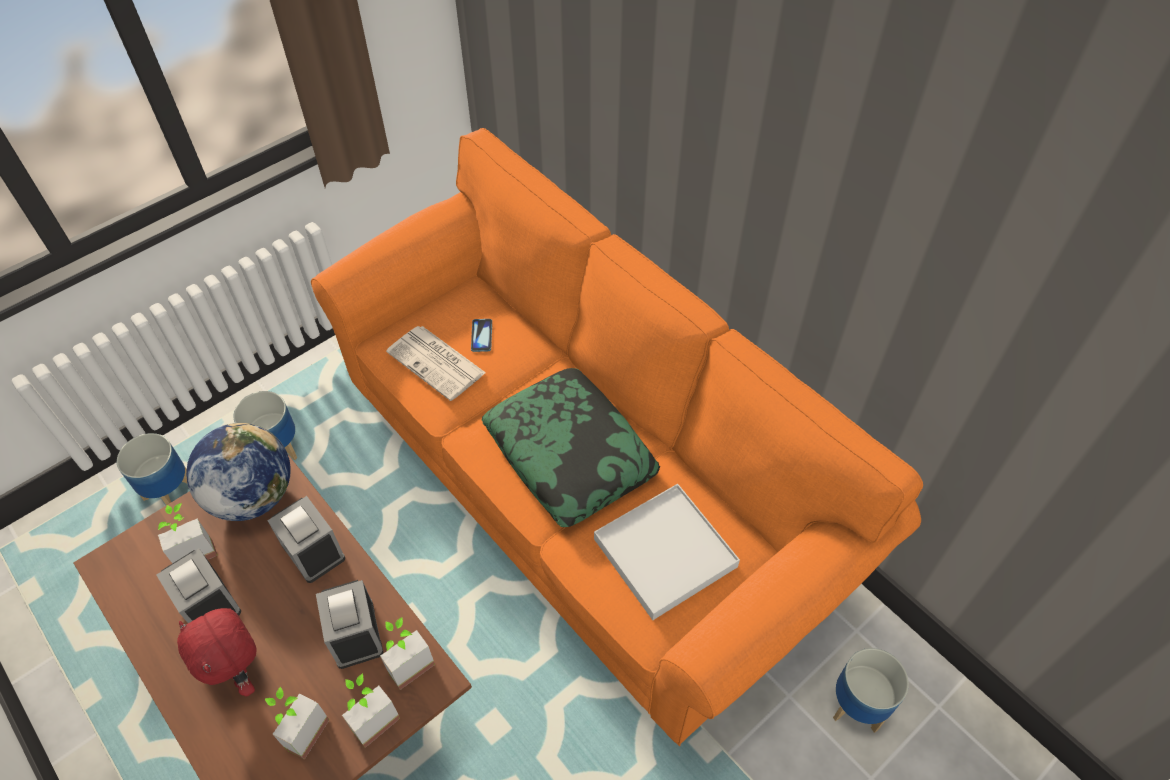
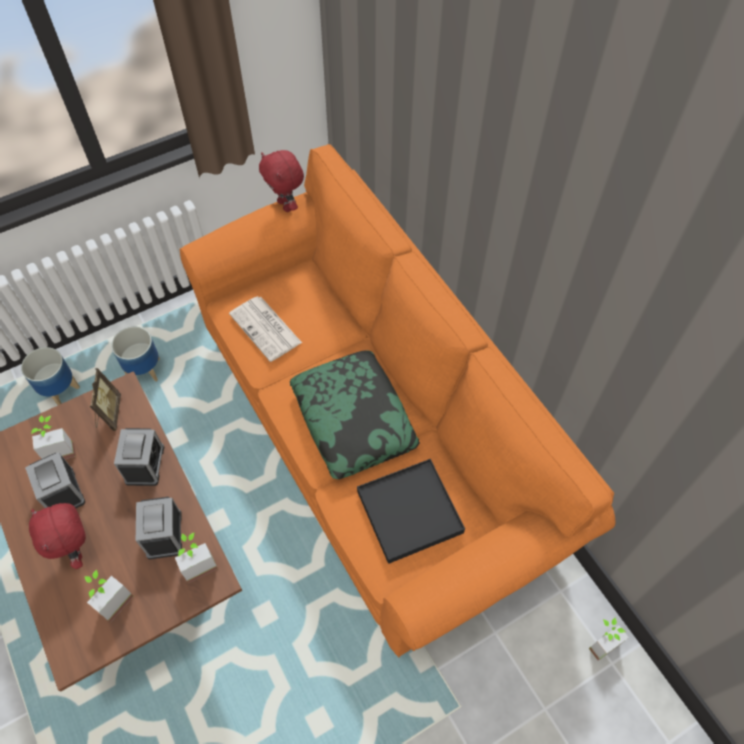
camera: 10 degrees right, 5 degrees up
(252, 495) = (109, 414): globe -> picture frame
(312, 550) = (145, 464): alarm clock -> alarm clock turned 150 degrees counterclockwise
(371, 718) = (163, 600): potted plant -> potted plant (600, 641)
(438, 210) = (286, 205): none -> red plush toy
(481, 336) = (304, 311): phone -> none
(664, 553) = (409, 512): white tray -> black tray
(856, 705) = (546, 650): planter -> none

